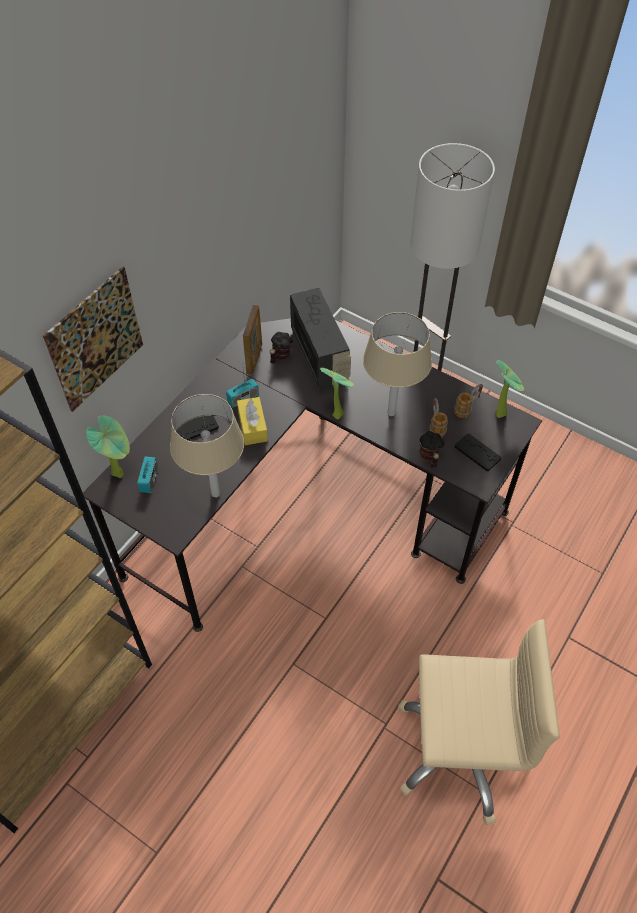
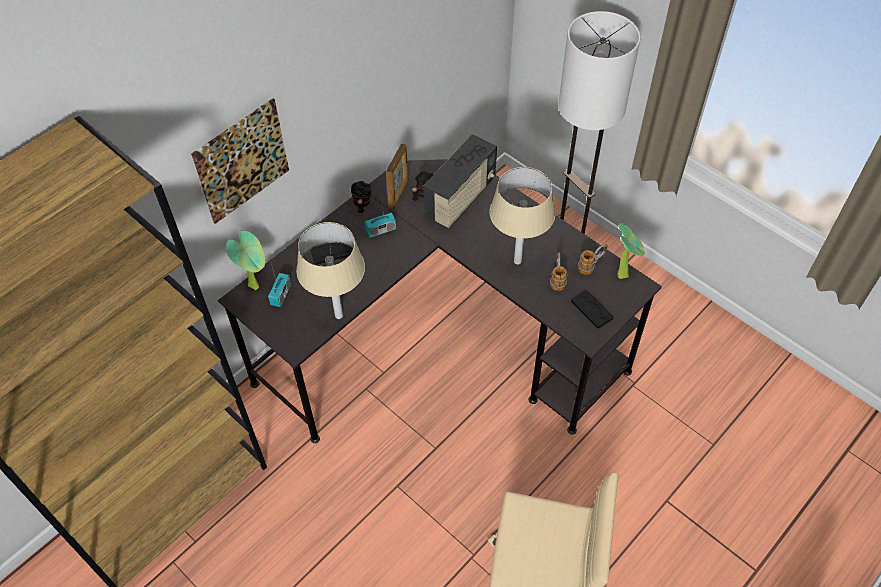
camera: 10 degrees right, 0 degrees up
(252, 426) = (384, 257): yellow tissue box -> none
(320, 356) = (461, 199): radio -> radio turned 45 degrees clockwise
(337, 413) = (466, 255): potted plant -> none
(429, 457) = (545, 307): mug -> mug (361, 204)

